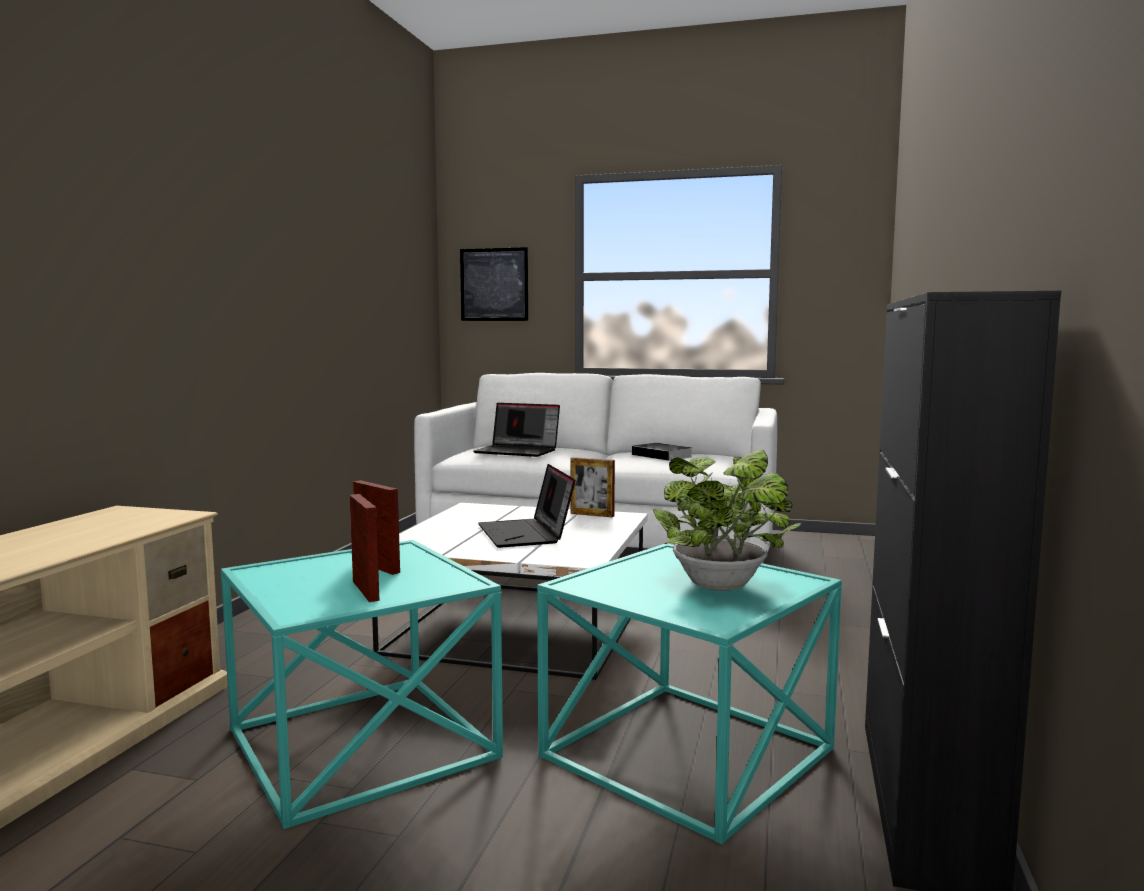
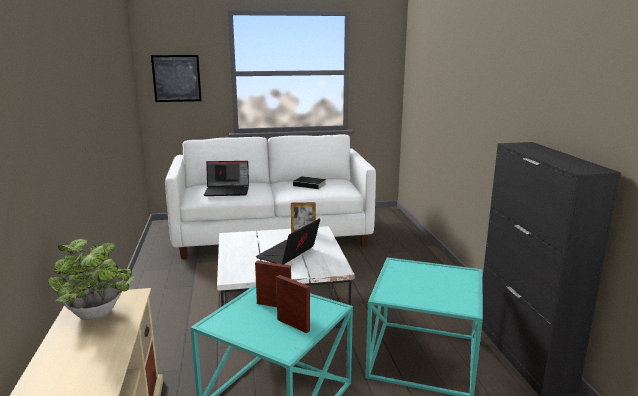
camera: 25 degrees left, 10 degrees up
(526, 534) = (288, 254): laptop -> laptop turned 75 degrees clockwise
(723, 587) = (444, 284): potted plant -> potted plant (97, 315)

